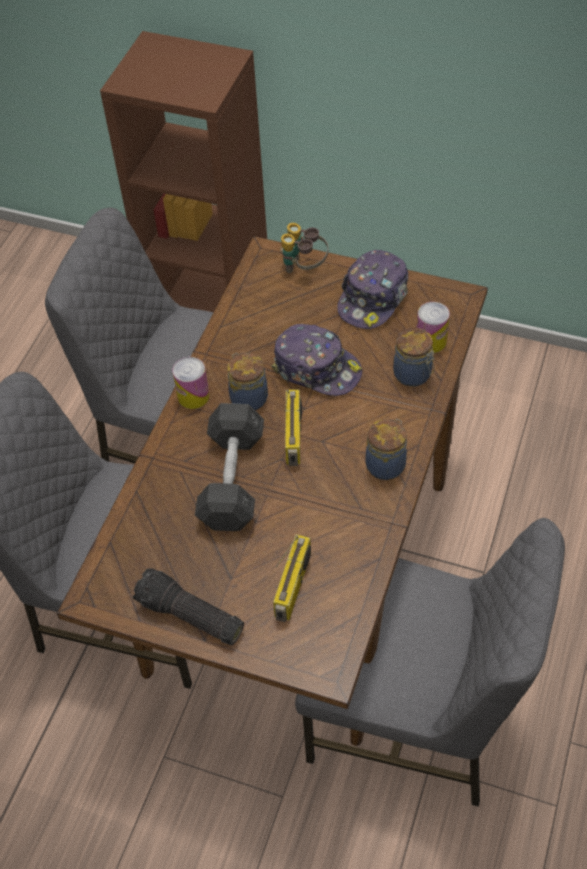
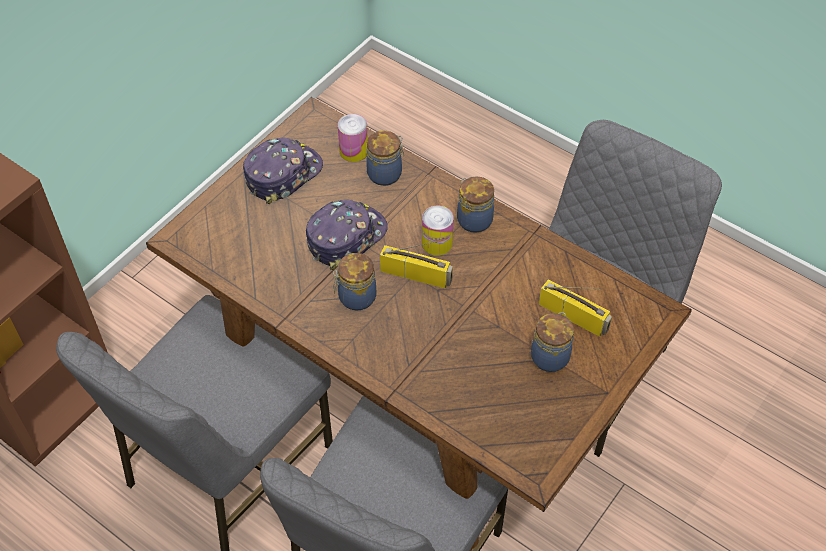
camera: 75 degrees left, 0 degrees up
(188, 617) = (581, 399): flashlight -> none
(193, 396) = (333, 340): can -> can (437, 243)
(232, 479) = (446, 332): grey dumbbell -> none
(234, 576) = (550, 356): none -> jar
(303, 268) = (215, 214): binoculars -> none
(373, 298) = (282, 174): cap -> cap turned 90 degrees counterclockwise

